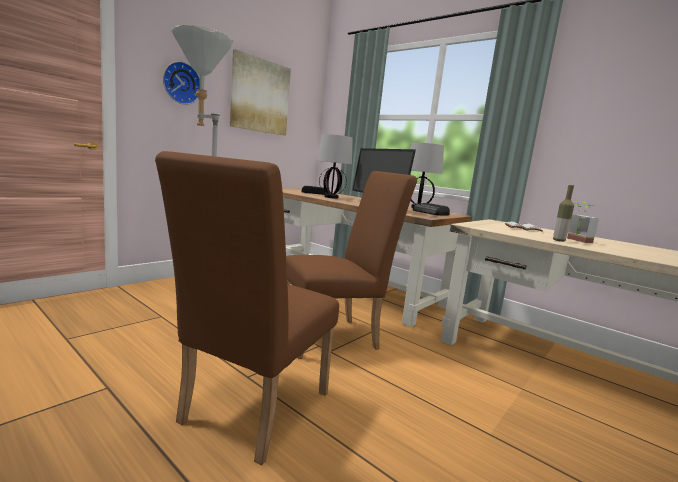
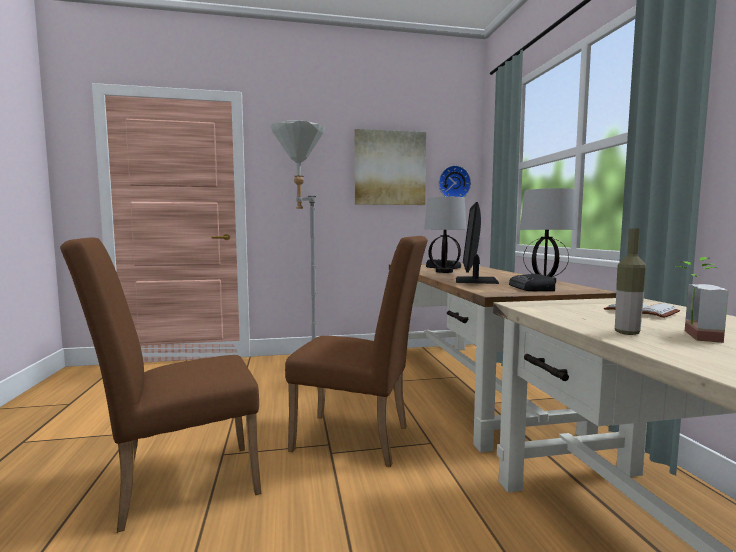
camera: 40 degrees right, 5 degrees down
(181, 83) = (302, 172): wall clock -> wall clock (453, 183)

